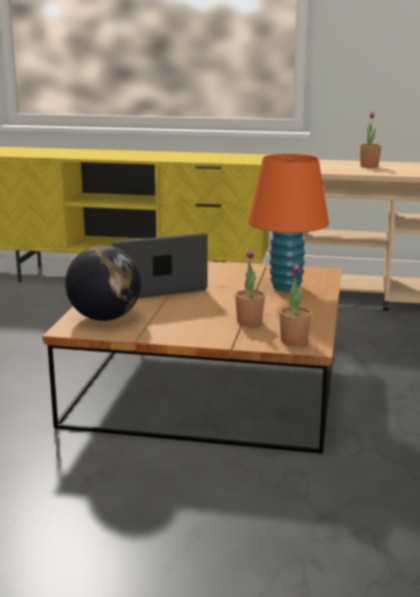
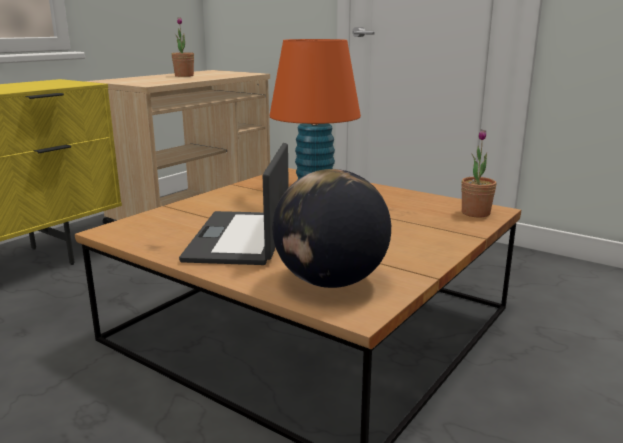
camera: 65 degrees left, 0 degrees up
(249, 322) = (409, 218): potted plant -> none

